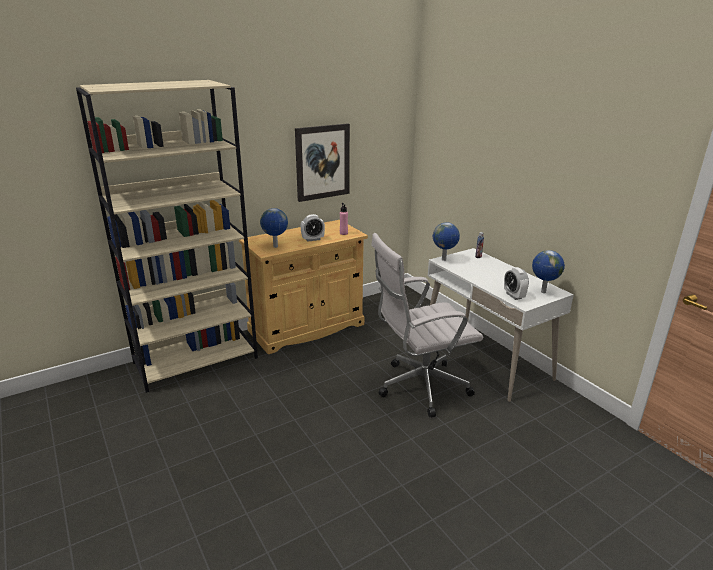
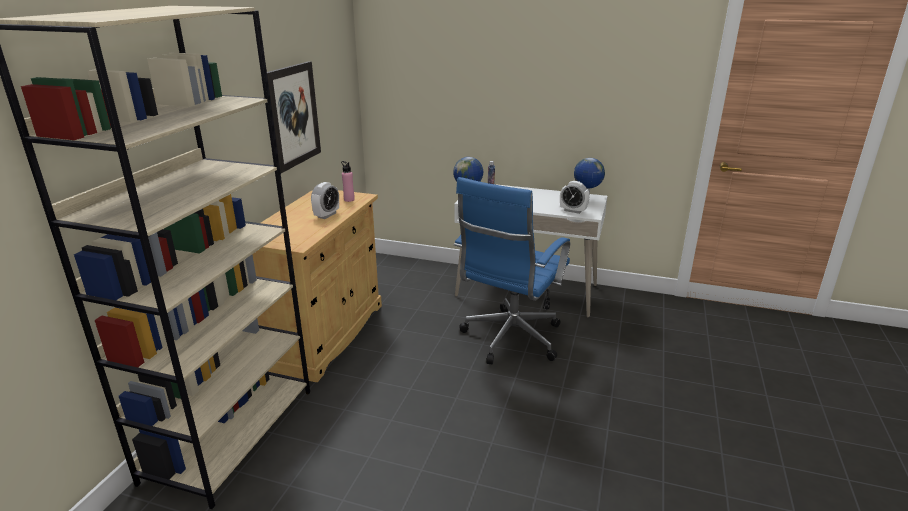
camera: 40 degrees left, 0 degrees up
(275, 247) = (298, 236): globe -> none
(419, 387) = (509, 340): white office chair -> blue office chair

